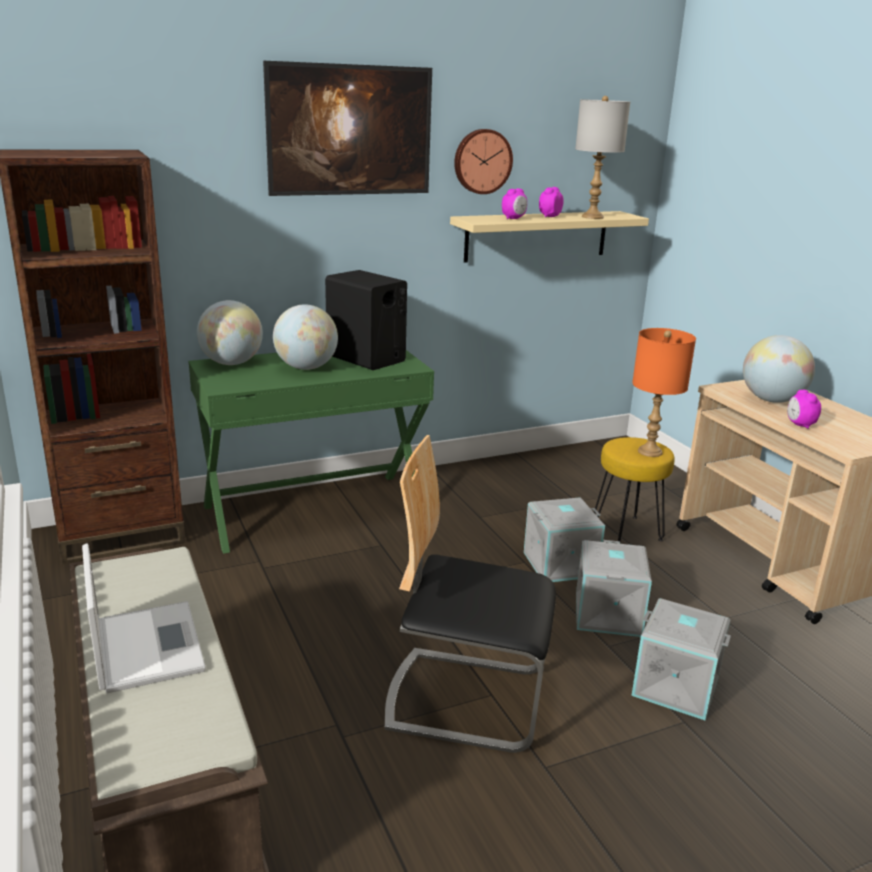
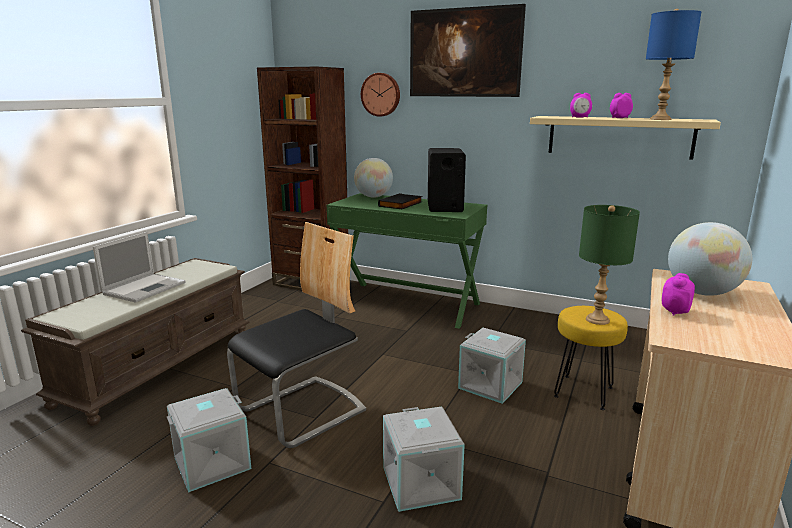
camera: 50 degrees right, 5 degrees down
(306, 367) = (401, 204): globe -> black book
(466, 698) = (302, 411): chair -> chair turned 75 degrees clockwise
(482, 161) = (567, 73): wall clock -> wall clock (381, 94)
(592, 217) = (660, 119): grey table lamp -> blue table lamp
(609, 615) = (463, 425): grey storage box -> grey storage box (212, 464)
(650, 451) = (598, 320): orange table lamp -> green table lamp

